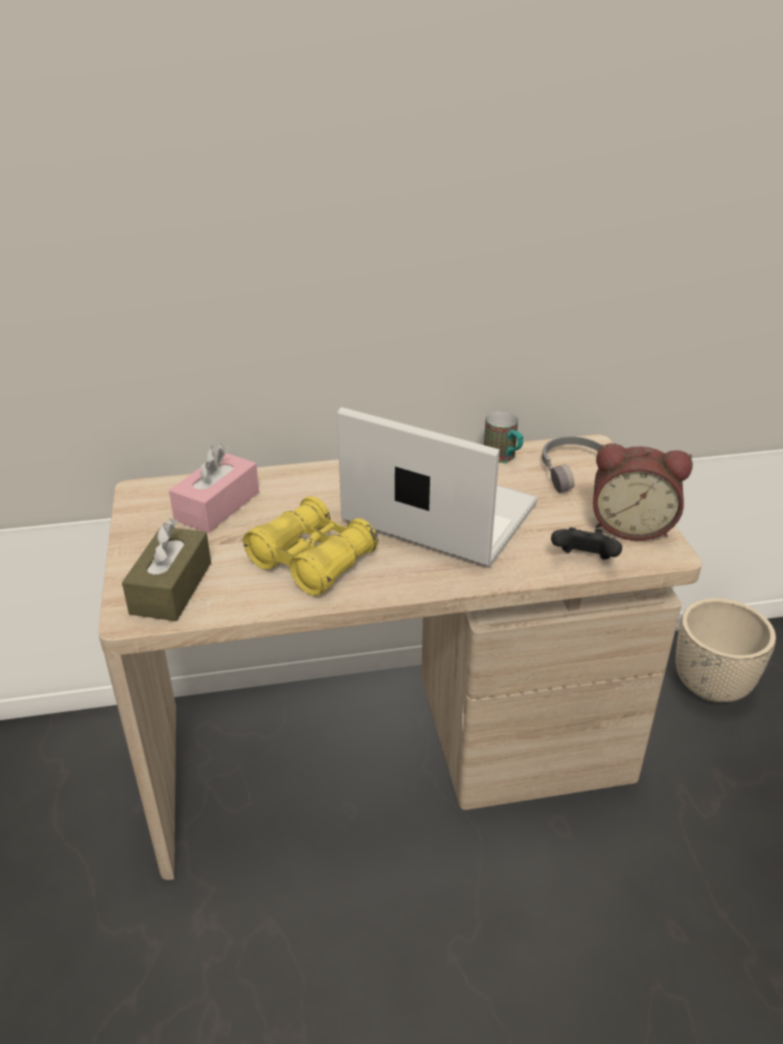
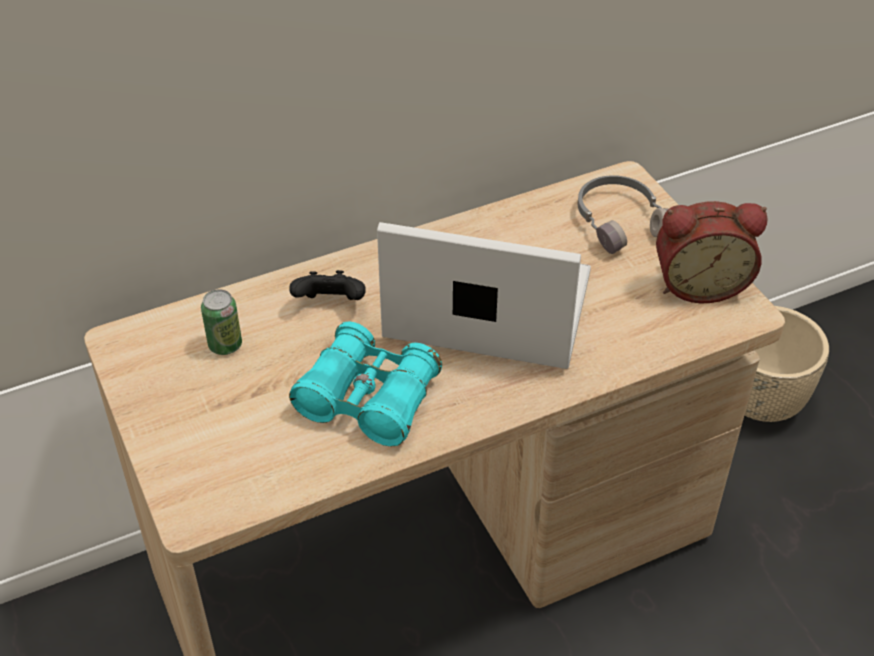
camera: 15 degrees left, 10 degrees up
(171, 588) = (222, 469): brown tissue box -> none
(217, 506) = (225, 345): pink tissue box -> can
(312, 560) = (368, 399): yellow binoculars -> turquoise binoculars
(503, 458) = (532, 215): mug -> none
(584, 560) = (664, 340): black game controller -> black game controller (330, 304)

